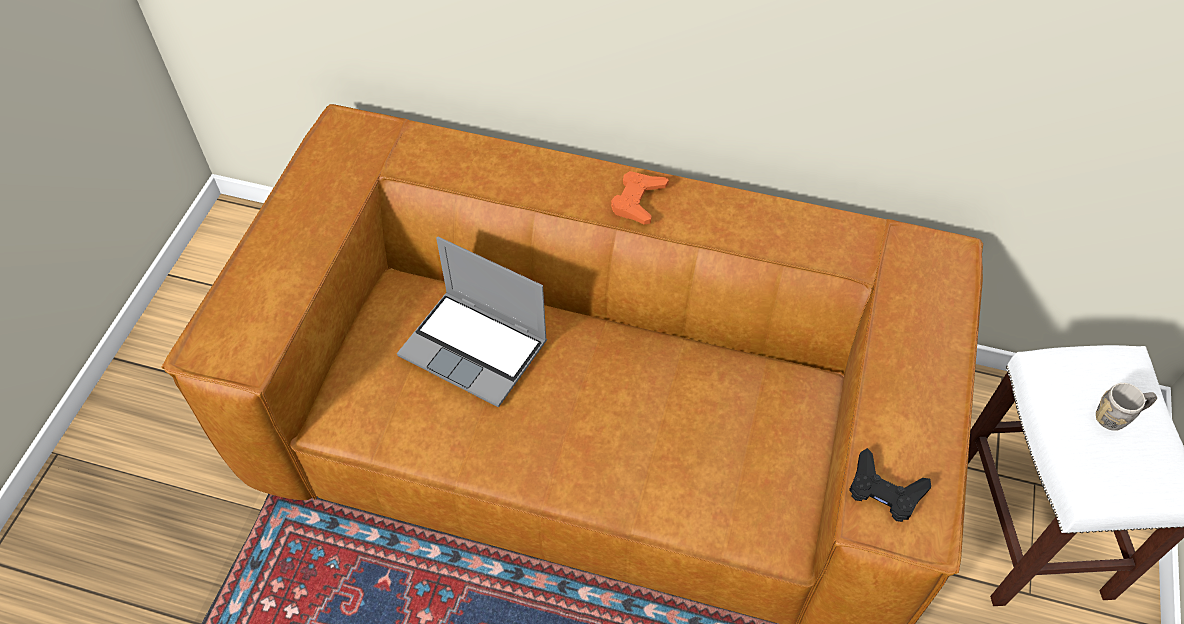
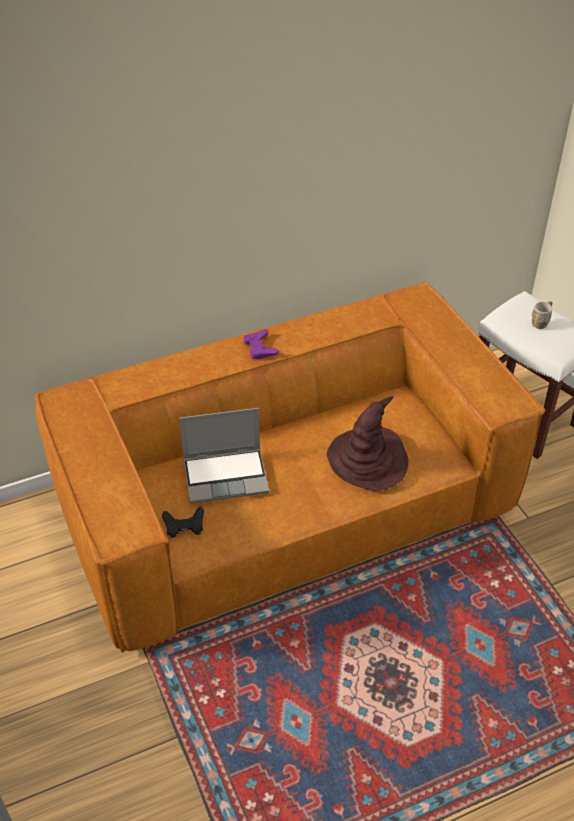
camera: 40 degrees left, 10 degrees down
(638, 201) = (260, 348): orange game controller -> purple game controller
(669, 451) = (368, 460): none -> brown hat
(885, 490) = (490, 398): black game controller -> black game controller (184, 525)

